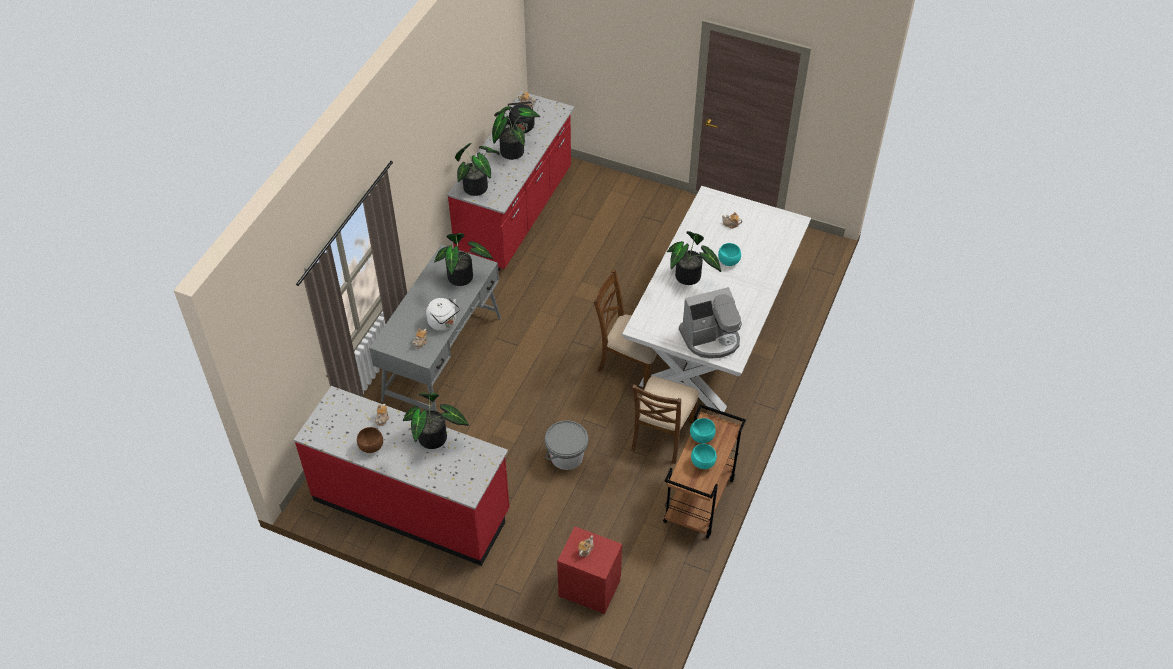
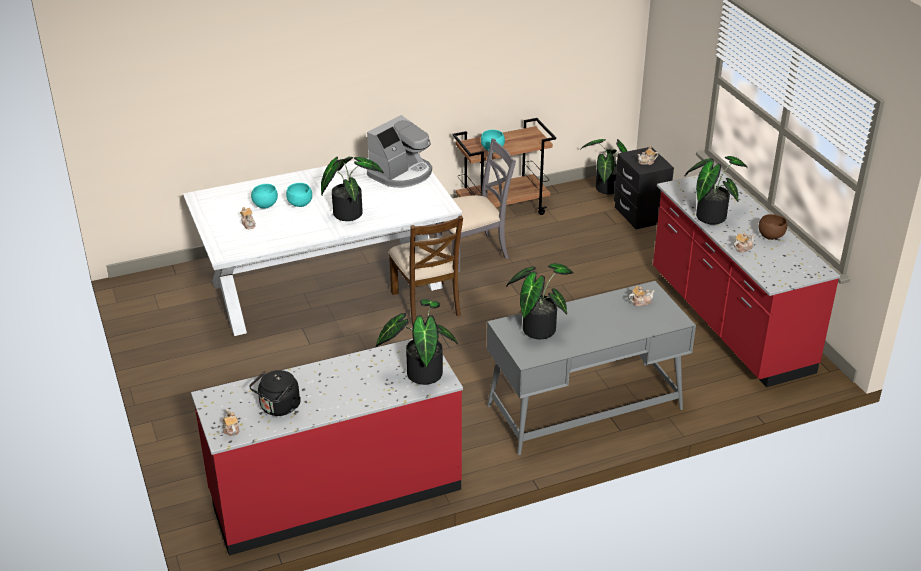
camera: 135 degrees left, 15 degrees down
(443, 323) = (601, 304): white kettle -> none
(512, 150) = (329, 388): potted plant -> potted plant (605, 189)
(566, 456) = (563, 281): grey bucket -> none
(589, 588) = (640, 215): red nightstand -> black nightstand
(662, 435) = (472, 252): brown chair -> grey chair
(703, 462) = (512, 139): turquoise bowl -> turquoise bowl (265, 205)
(711, 338) = (401, 173): coffee machine -> coffee machine turned 105 degrees clockwise

